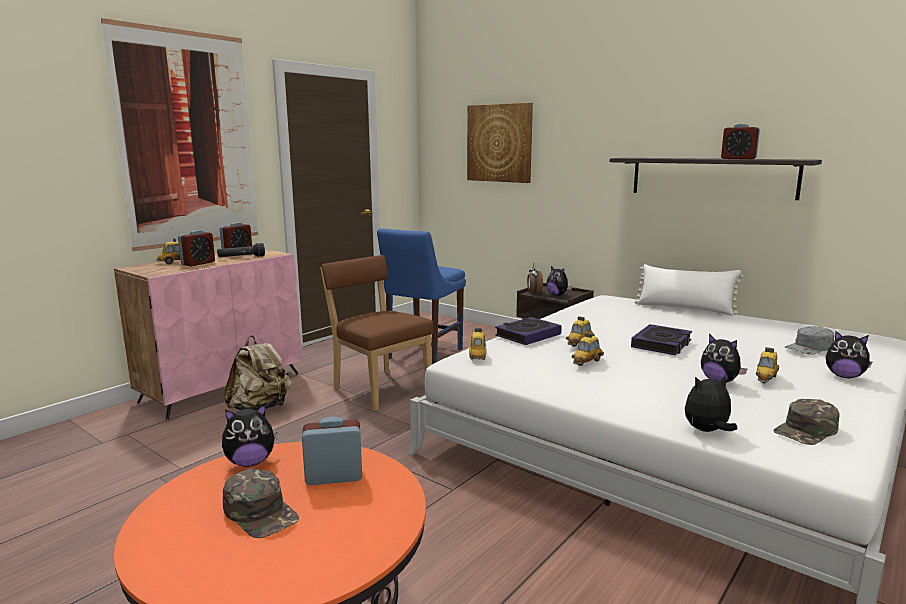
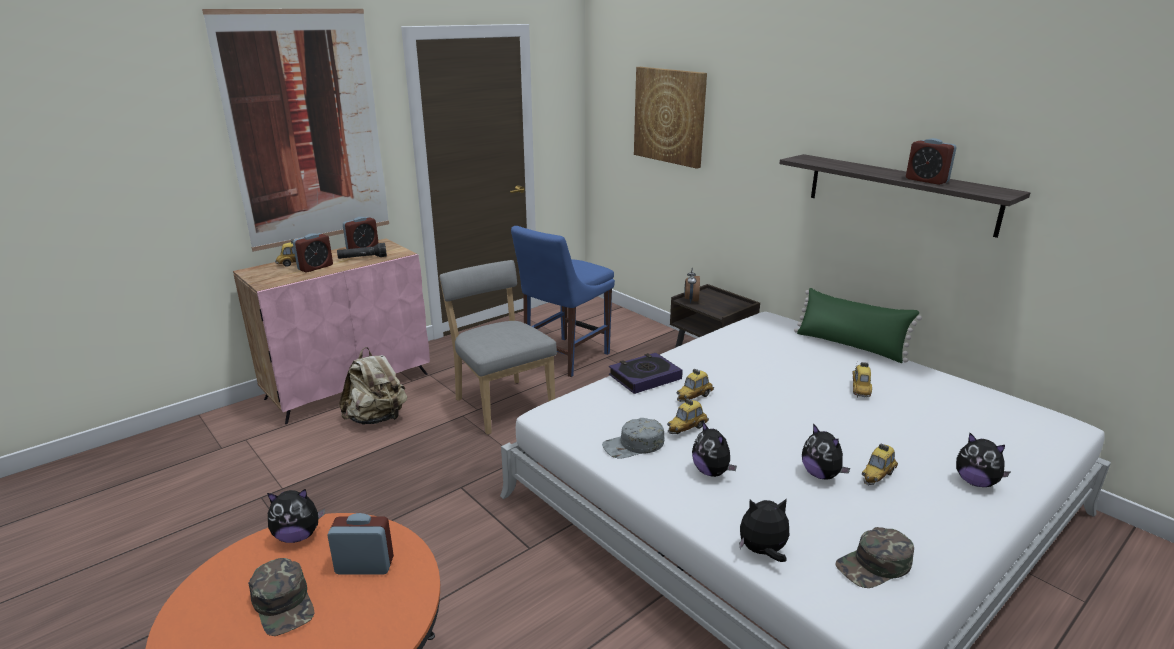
camera: 10 degrees right, 10 degrees up
(379, 389) = (502, 404): brown chair -> grey chair
(478, 356) = (575, 406): toy car -> toy car (859, 389)
(557, 295) = (716, 306): plush toy -> plush toy (711, 472)
(661, 344) = (786, 408): book -> none
(685, 308) = (850, 346): white pillow -> green pillow
(809, 348) = (959, 431): grey cap -> grey cap (633, 445)

